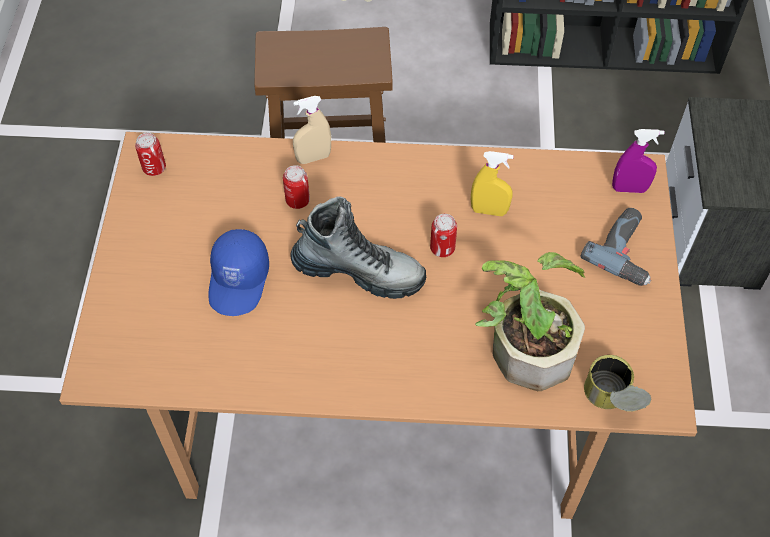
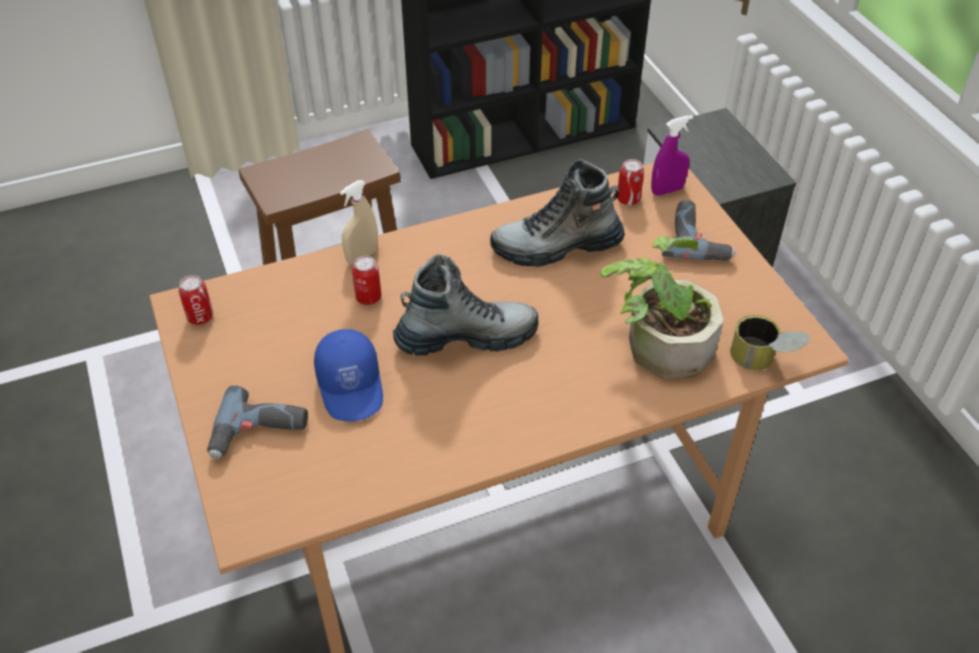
camera: 25 degrees left, 10 degrees down
(146, 295) = (259, 434): none -> power drill
(442, 248) = (533, 291): can -> can (628, 199)
(489, 211) = (556, 247): yellow spray bottle -> boot

